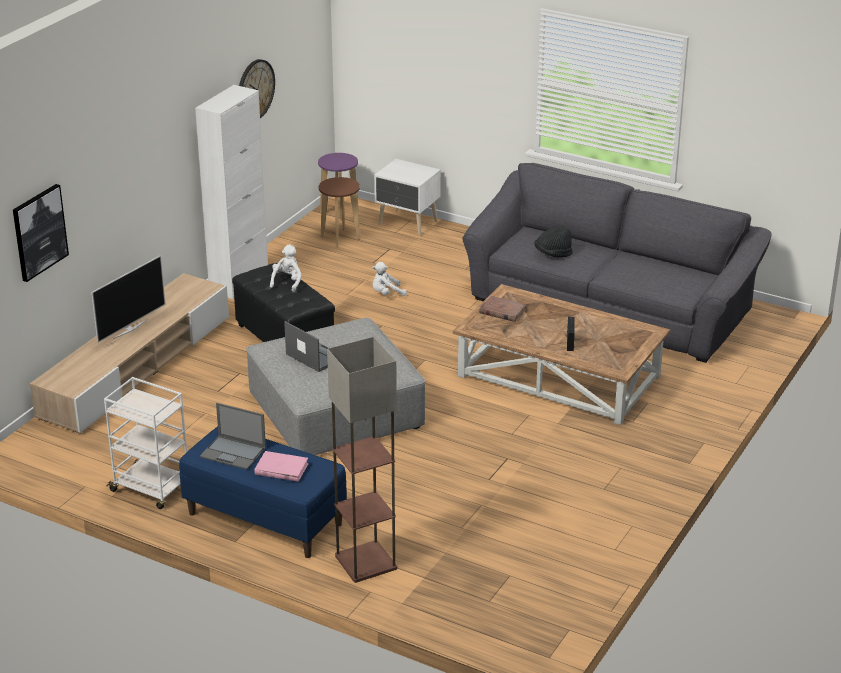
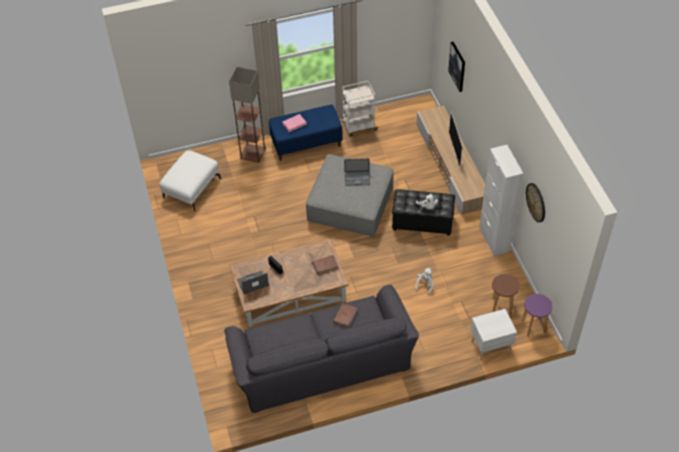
camera: 135 degrees right, 20 degrees up
(234, 452) = (318, 118): laptop -> laptop (252, 283)
(535, 578) = (191, 188): none -> white ottoman
(553, 254) = (345, 316): black hat -> brown book

